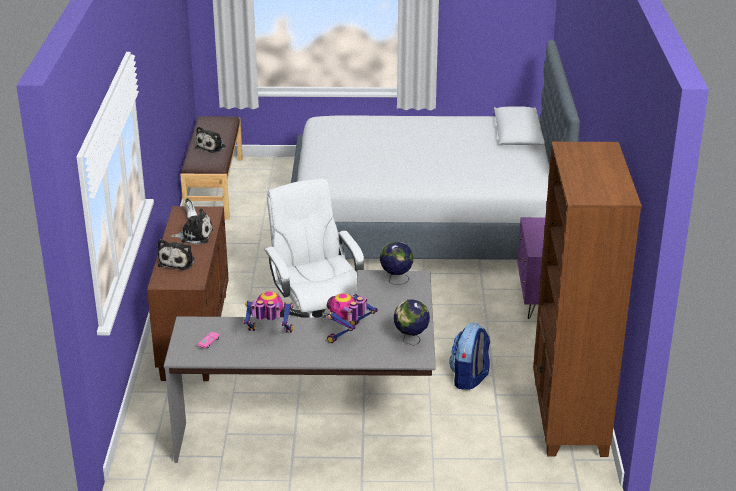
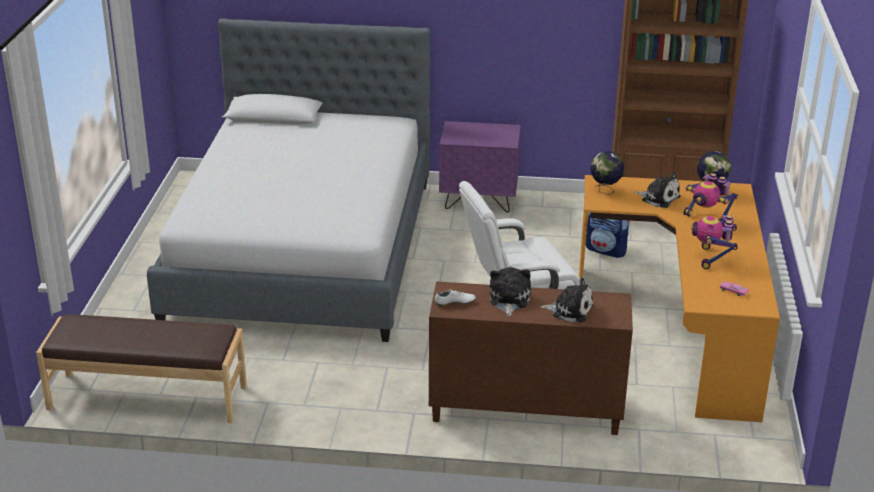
camera: 85 degrees left, 0 degrees up
(212, 146) = (158, 334): plush toy -> plush toy (658, 198)
(326, 423) = (683, 329): grey desk -> orange desk

